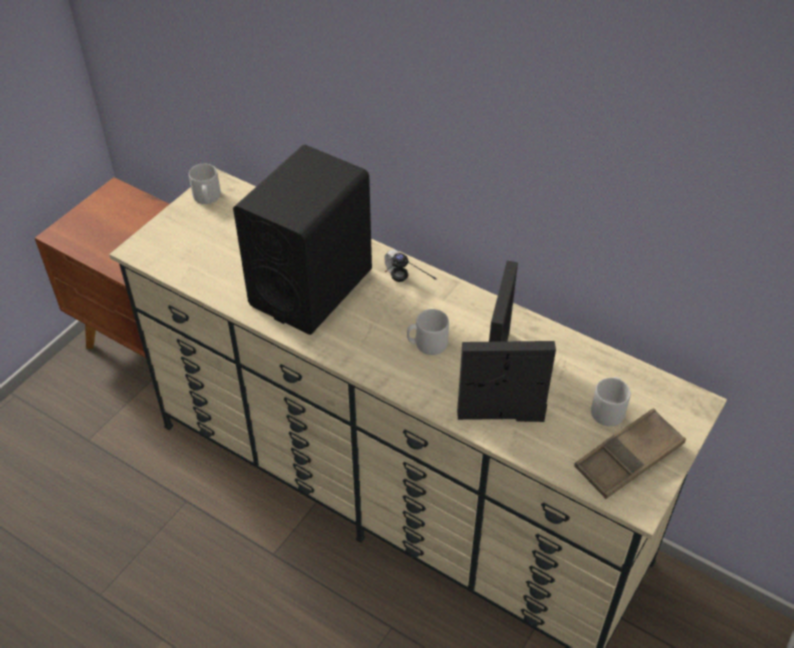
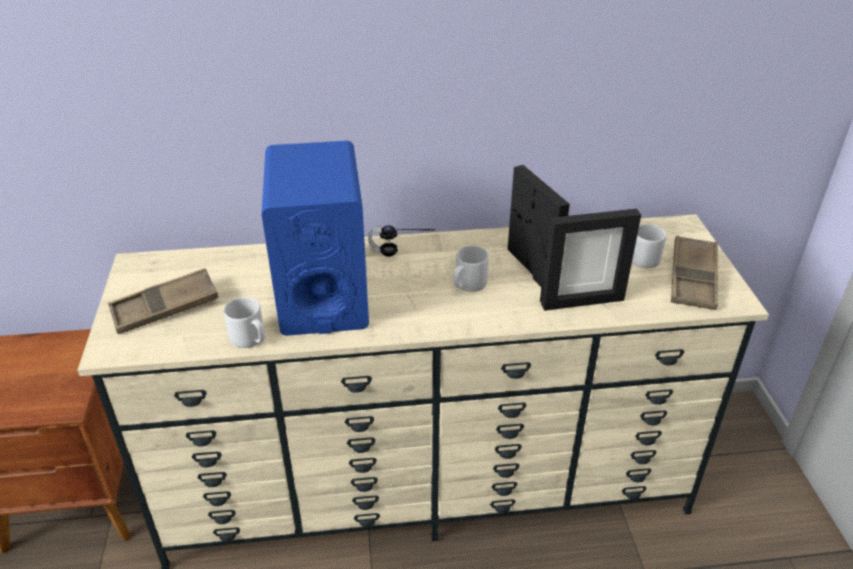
camera: 40 degrees left, 10 degrees down
(201, 234) = (165, 307): none -> brown tray
(207, 198) = (137, 278): grey mug -> grey mug (250, 339)
(311, 287) = (323, 295): black speaker -> blue speaker
(500, 416) = (582, 301): picture frame -> picture frame turned 150 degrees counterclockwise

